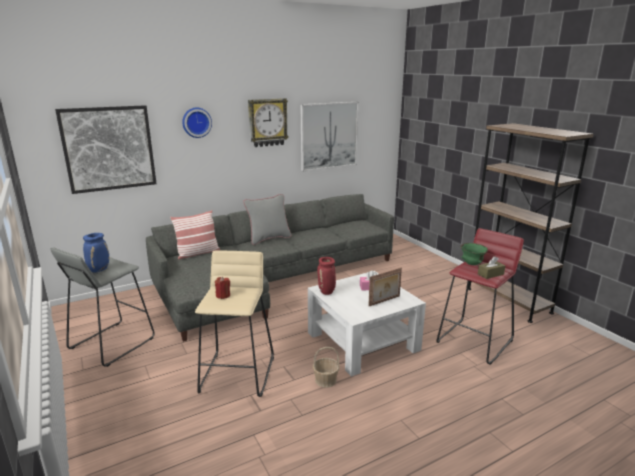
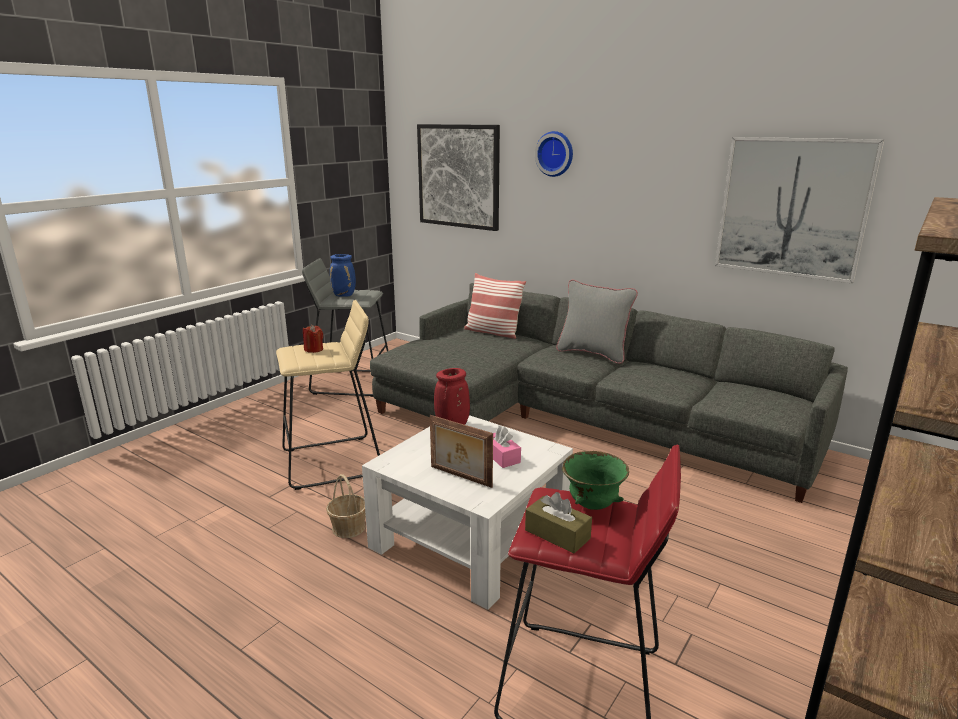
camera: 65 degrees right, 0 degrees up
(267, 122) = (663, 165): wall clock -> none

